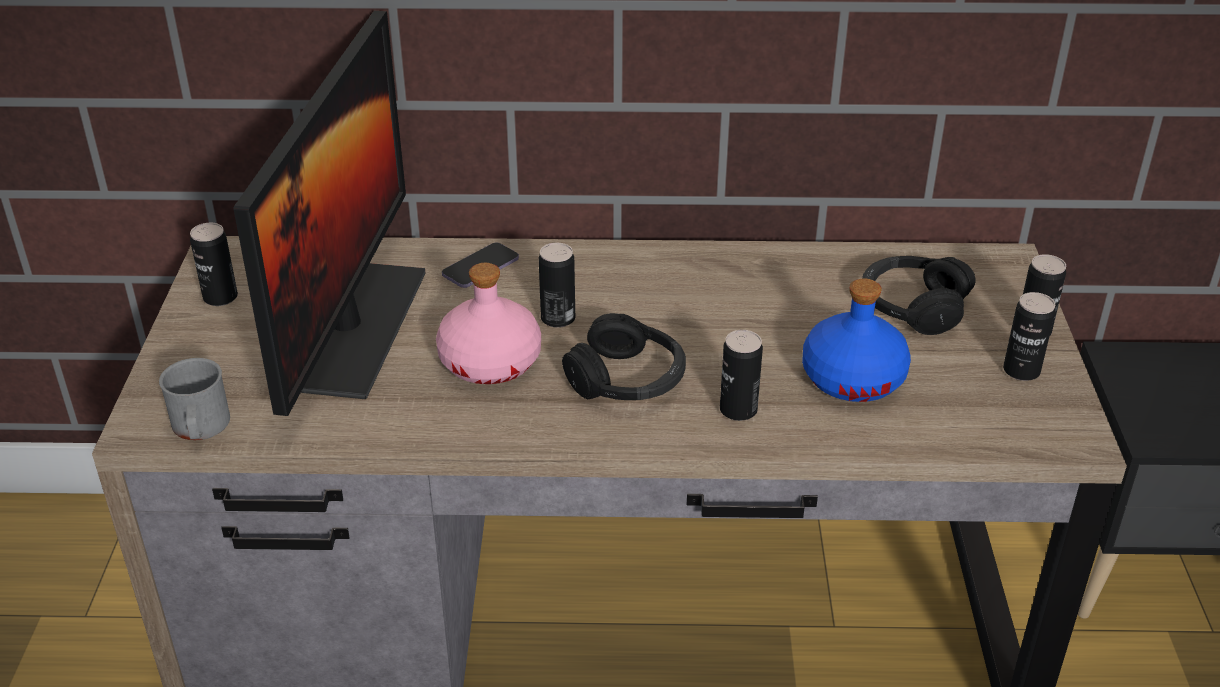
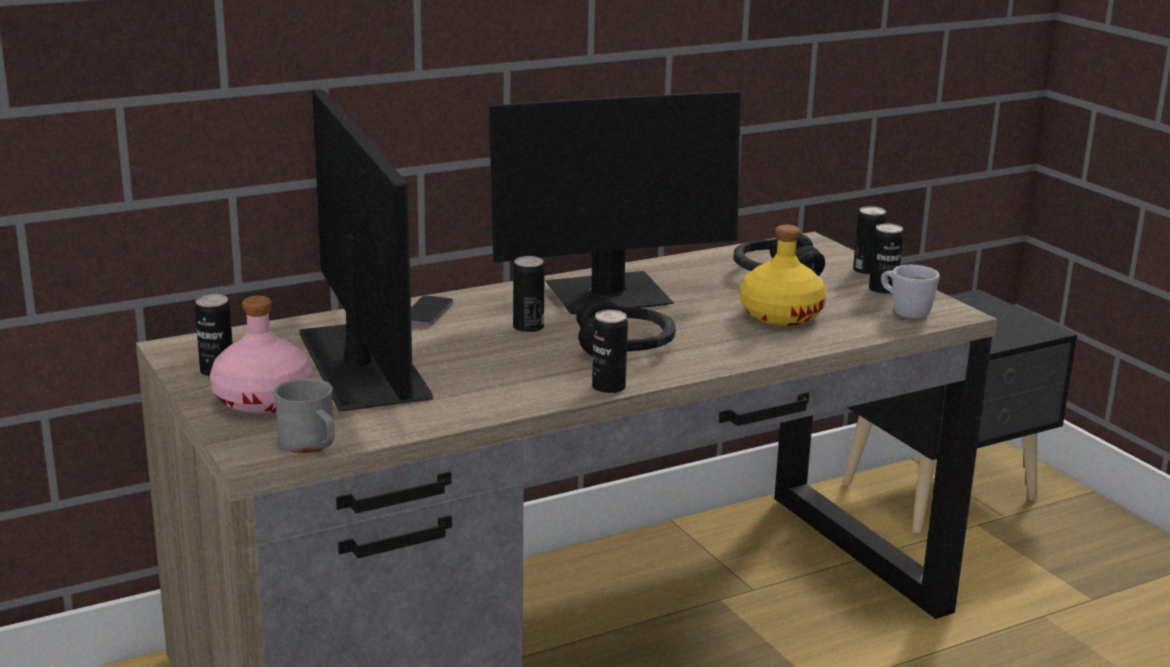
camera: 30 degrees left, 15 degrees down
(491, 362) = (507, 360): pink bottle -> pink bottle (264, 400)
(688, 291) = (608, 296): none -> monitor
(738, 410) = (724, 345): can -> can (608, 388)
(852, 378) = (780, 315): blue bottle -> yellow bottle
(1013, 416) = (904, 311): none -> white mug

